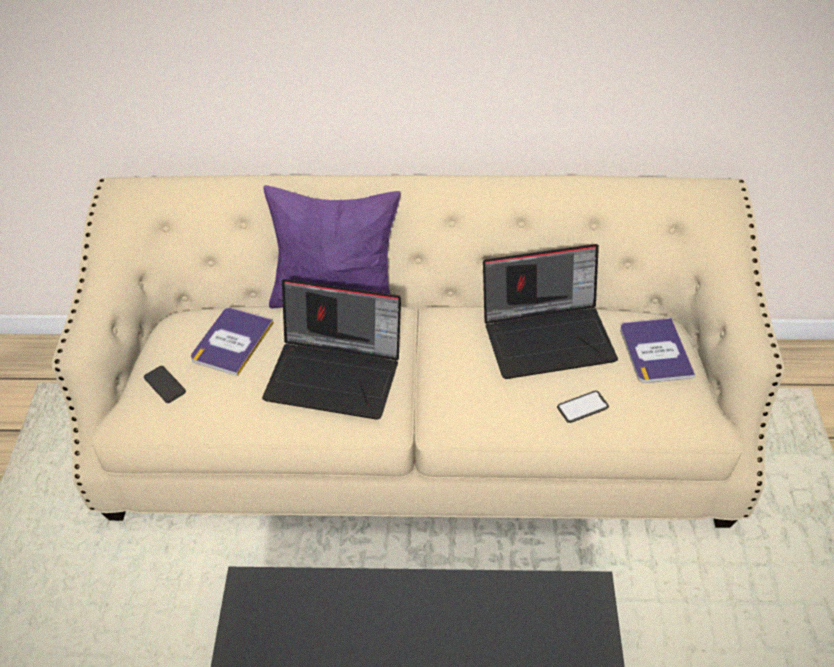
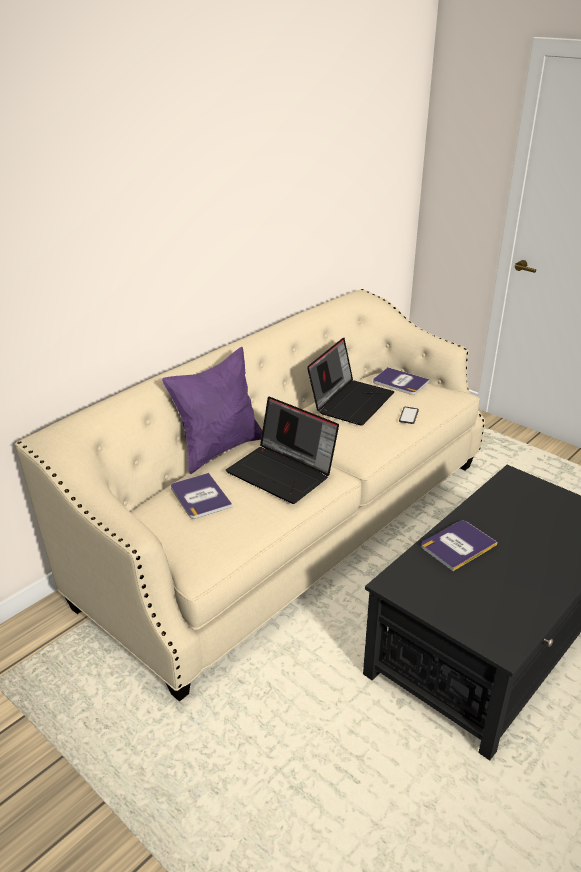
camera: 50 degrees left, 15 degrees down
(164, 384) = (195, 539): phone -> none
(336, 374) = (283, 472): laptop -> laptop turned 75 degrees clockwise
(376, 613) = (458, 545): none -> book

